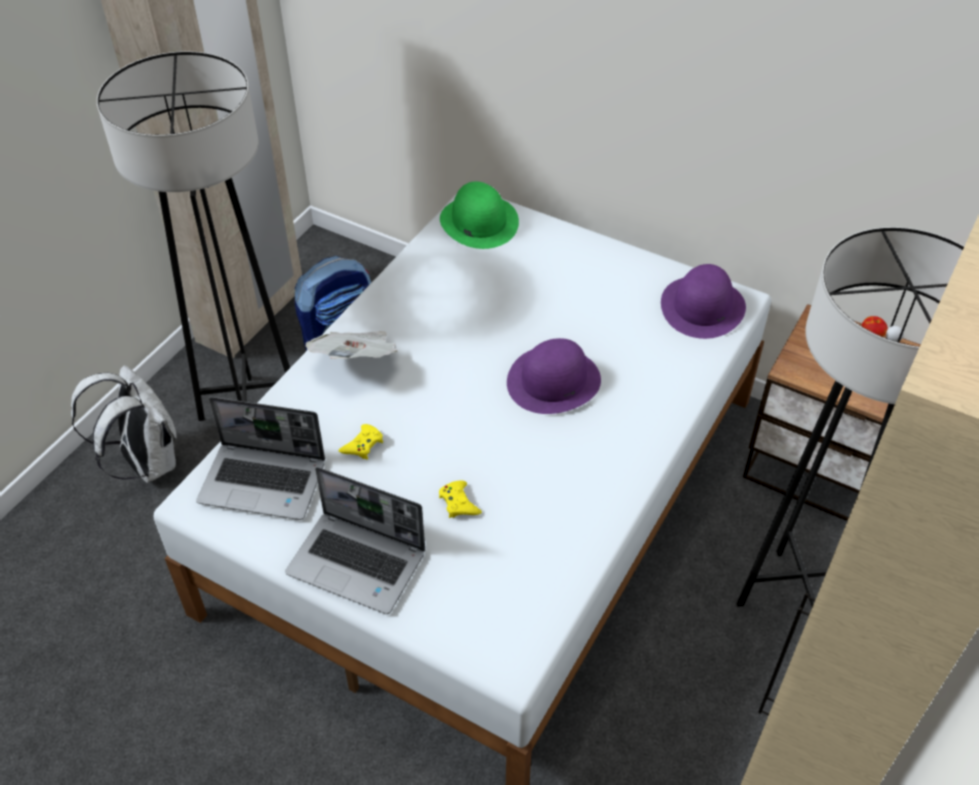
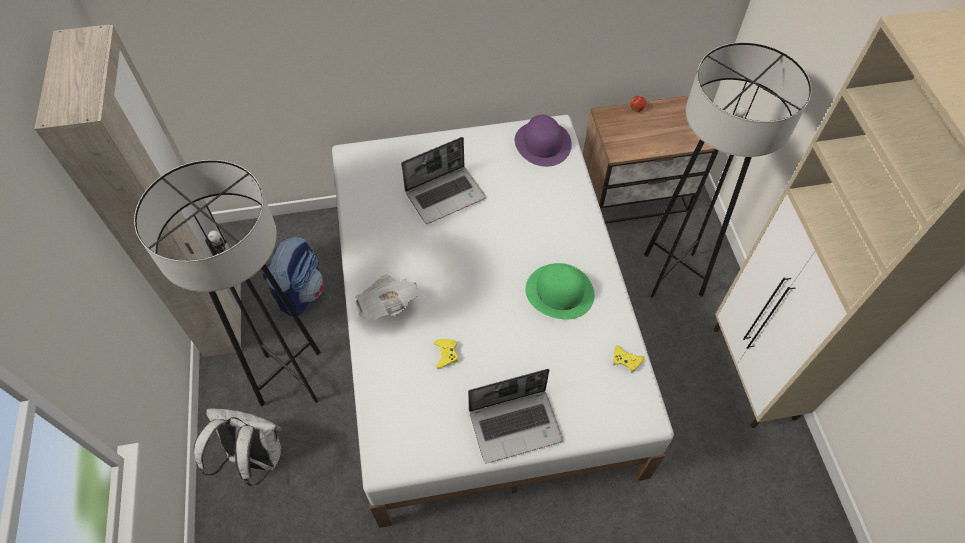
camera: 40 degrees left, 10 degrees up
(264, 482) = (413, 419): laptop -> laptop (445, 195)
(458, 503) = (532, 349): yellow game controller -> yellow game controller (626, 360)
(478, 221) = (367, 165): green hat -> green hat (559, 292)
(554, 380) = (510, 240): purple hat -> none

